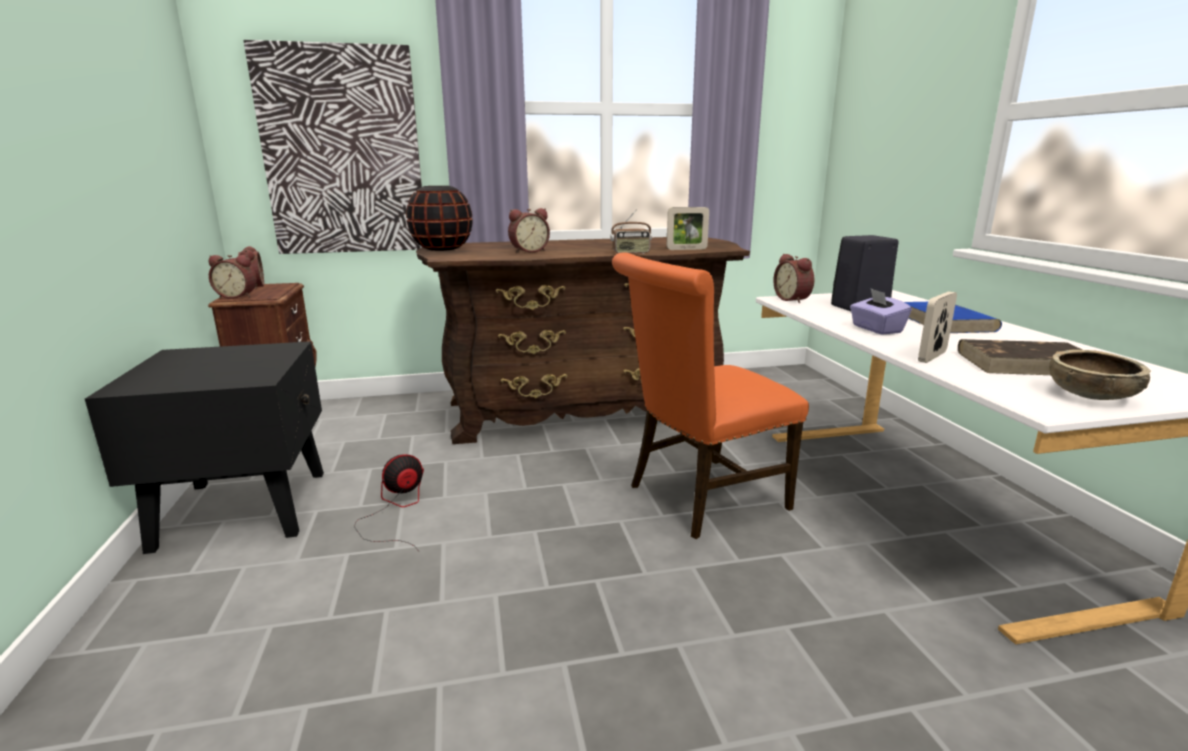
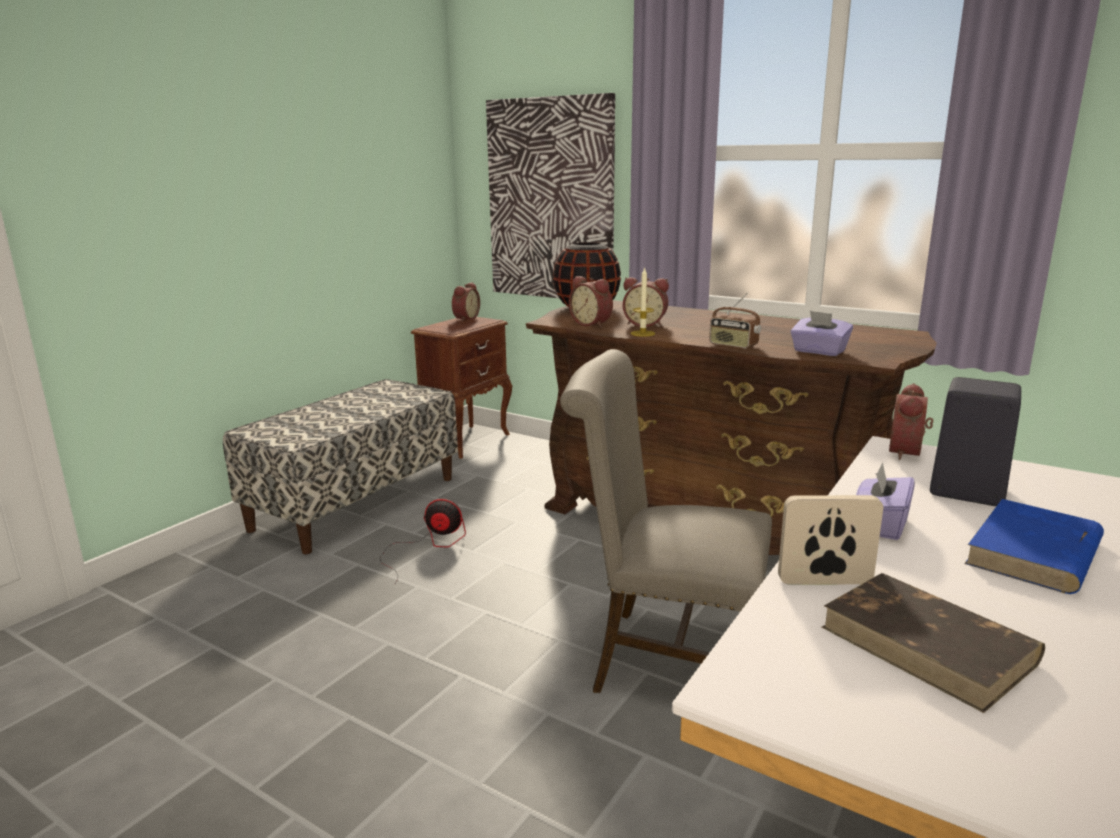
camera: 45 degrees right, 0 degrees up
(237, 296) = (436, 327): alarm clock -> alarm clock (592, 324)
(244, 507) = (356, 503): black nightstand -> bench
(548, 255) = (642, 333): none -> candle
(686, 249) = (819, 351): picture frame -> purple tissue box
(699, 498) = (665, 659): orange chair -> beige chair
(1090, 395) = (858, 715): brown bowl -> none

